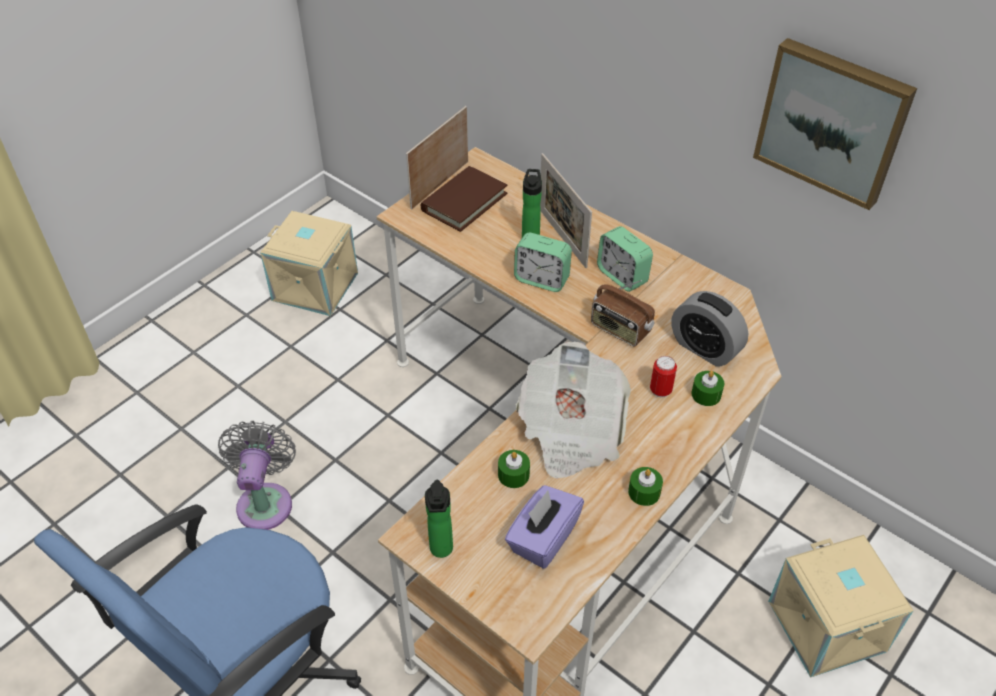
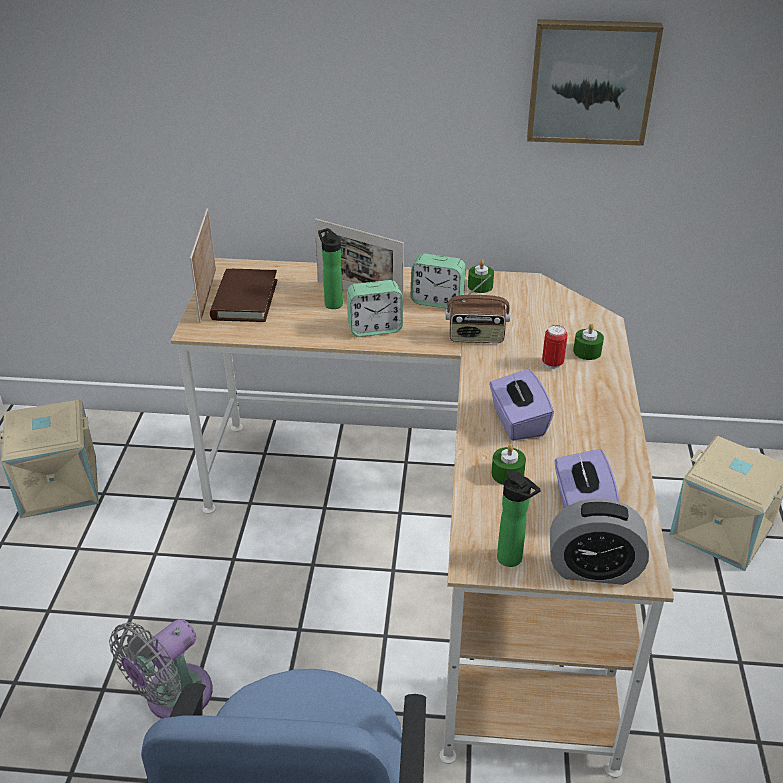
camera: 35 degrees left, 10 degrees down
(265, 501) = (173, 698): grey fan -> grey fan turned 105 degrees counterclockwise
(571, 431) = (517, 422): newspaper -> purple tissue box
(644, 492) = (618, 436): green candle -> green candle (480, 286)
(705, 348) = (552, 322): alarm clock -> alarm clock (593, 569)

